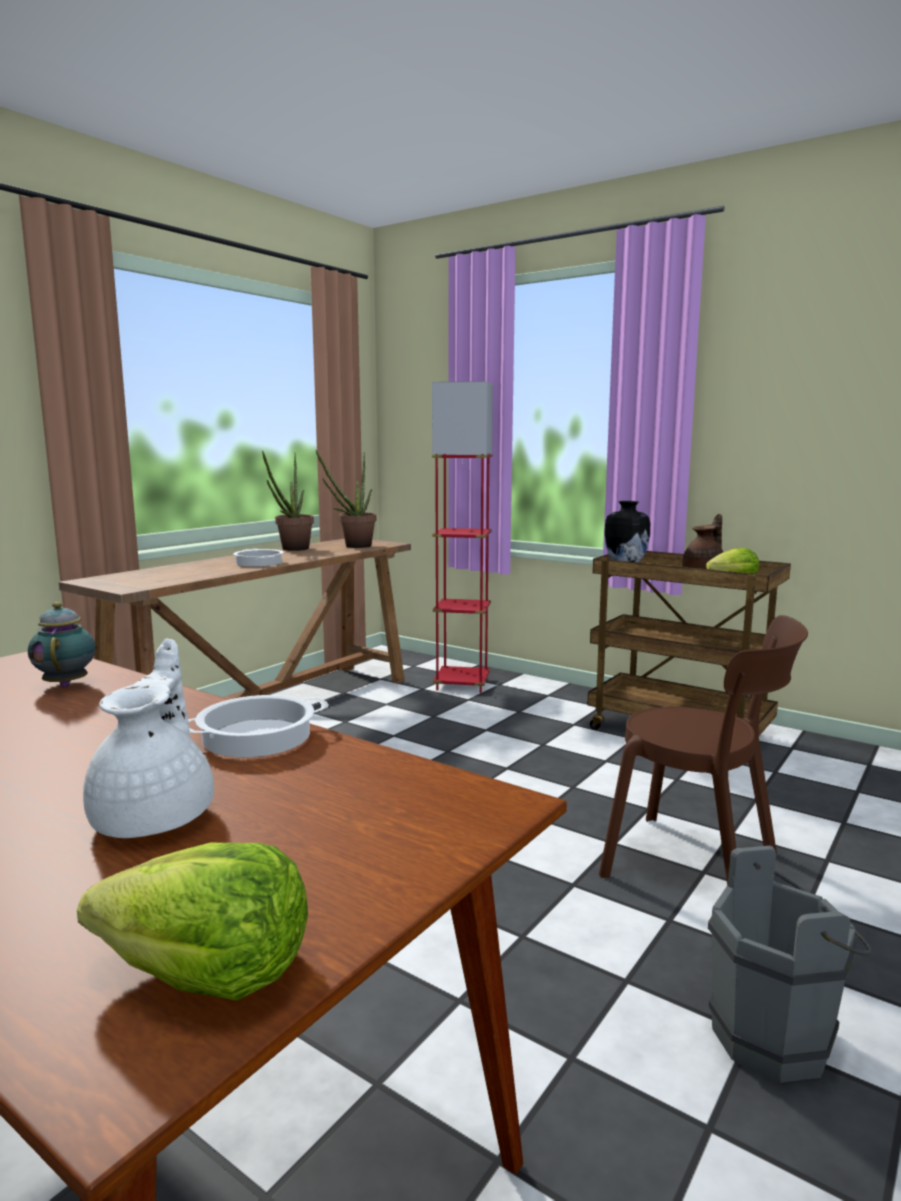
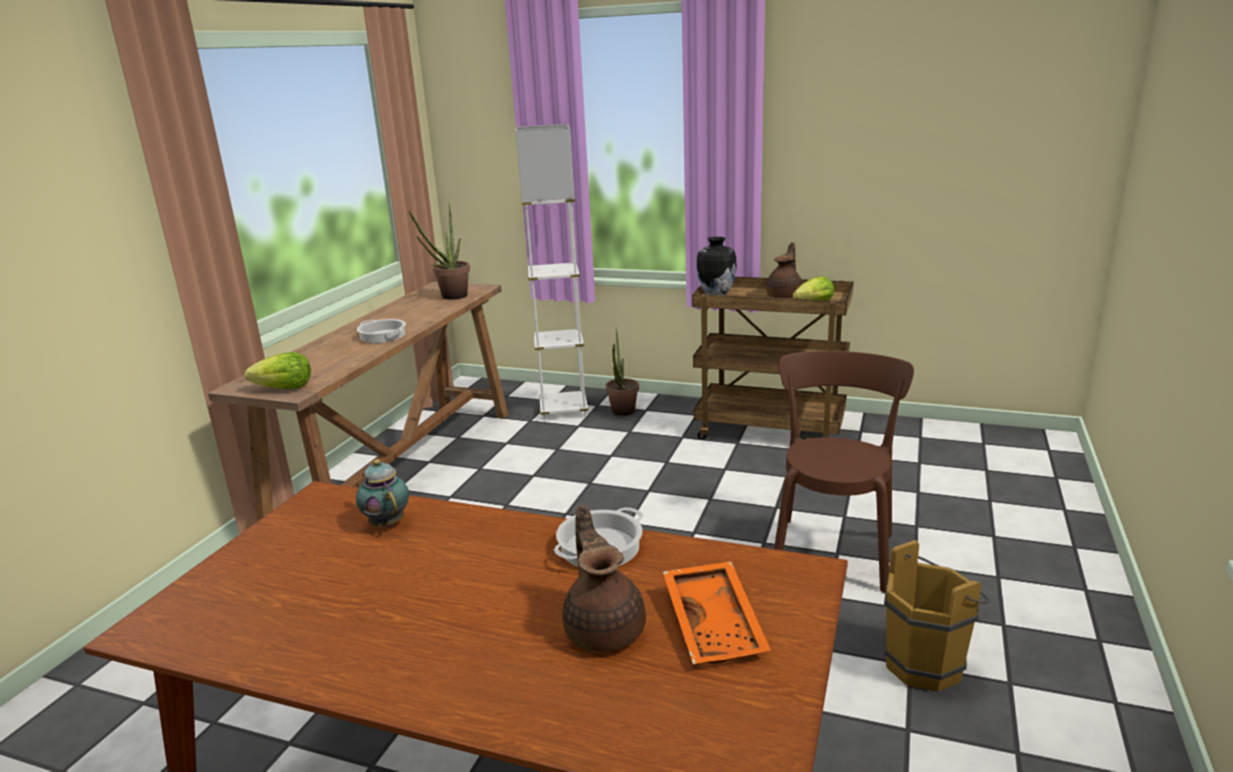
camera: 15 degrees left, 10 degrees up
(157, 816) = (604, 628): white teapot -> brown teapot
(208, 974) = (749, 721): lettuce -> lettuce (285, 388)
(292, 549) = (393, 310): potted plant -> potted plant (622, 413)
(303, 839) = (716, 624): none -> orange tray
(462, 684) = (563, 410): red floor lamp -> white floor lamp
(699, 867) = (833, 550): brown chair -> brown chair turned 90 degrees counterclockwise
(779, 1038) = (928, 663): grey bucket -> brown bucket

